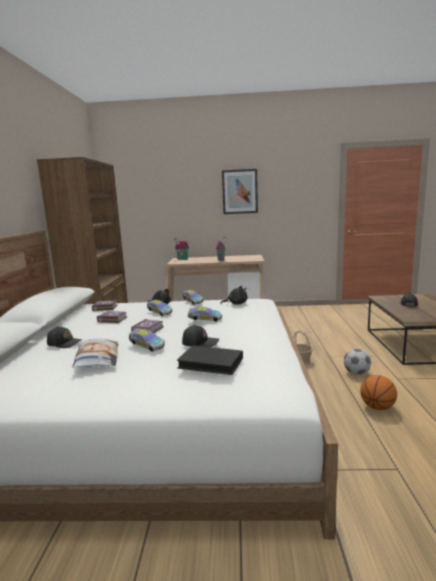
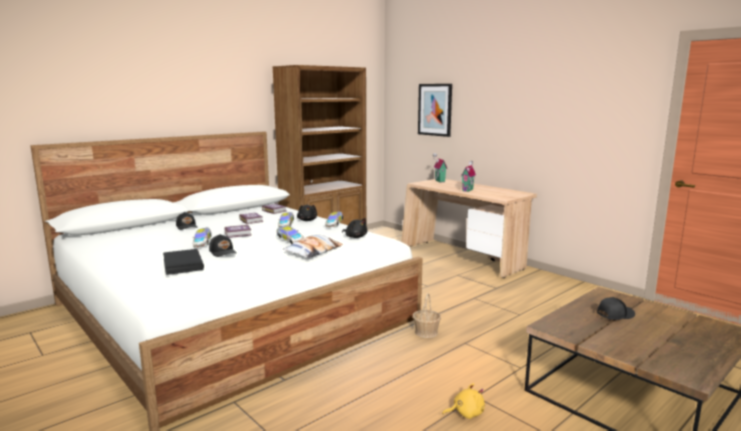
camera: 45 degrees right, 0 degrees up
(97, 359) = (168, 241): pillow -> pillow (313, 251)
(240, 191) = (521, 102): picture -> picture (435, 109)
(356, 373) = (448, 369): football -> none
(377, 407) = (383, 401): basketball -> none
(414, 388) = (466, 413): none -> yellow plush toy

